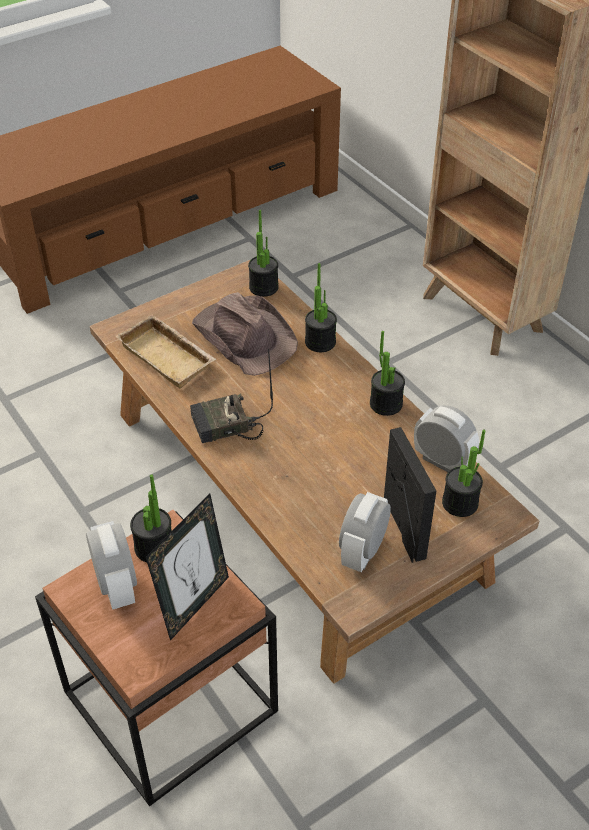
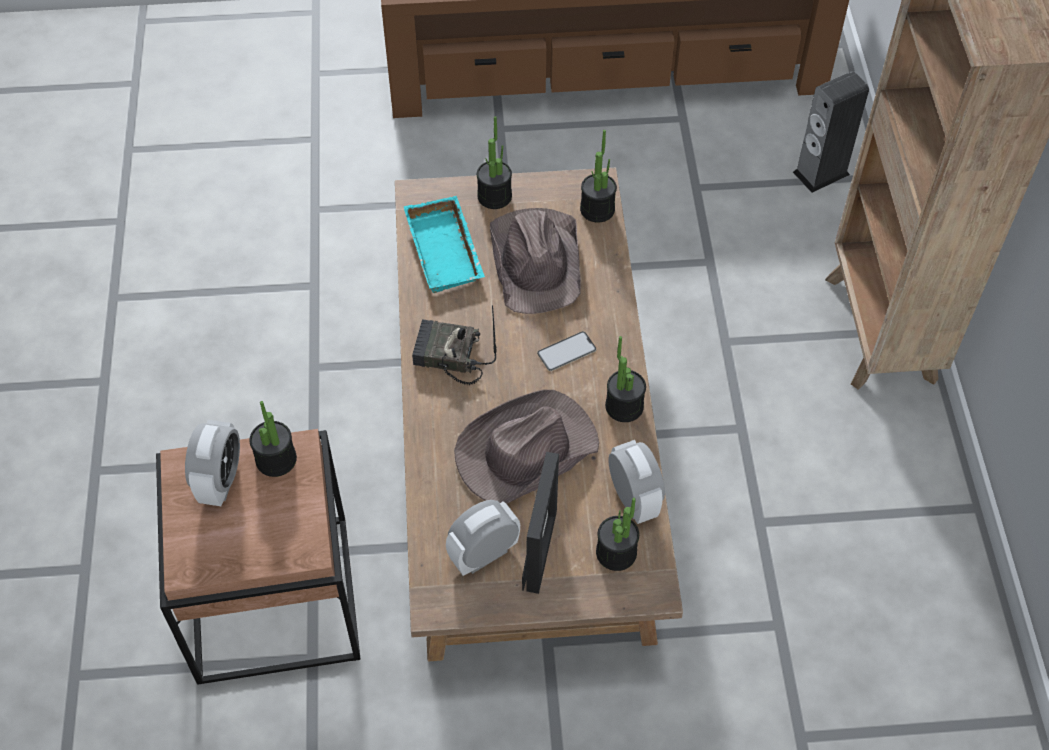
camera: 30 degrees right, 10 degrees up
(169, 356) = (447, 251): beige tray -> turquoise tray
(194, 604) = (273, 533): picture frame -> none
(314, 386) = (566, 351): none -> phone
(320, 342) = (609, 302): potted plant -> potted plant (494, 196)
(336, 465) = (525, 451): none -> brown hat
(370, 237) = (821, 173): none -> speaker

